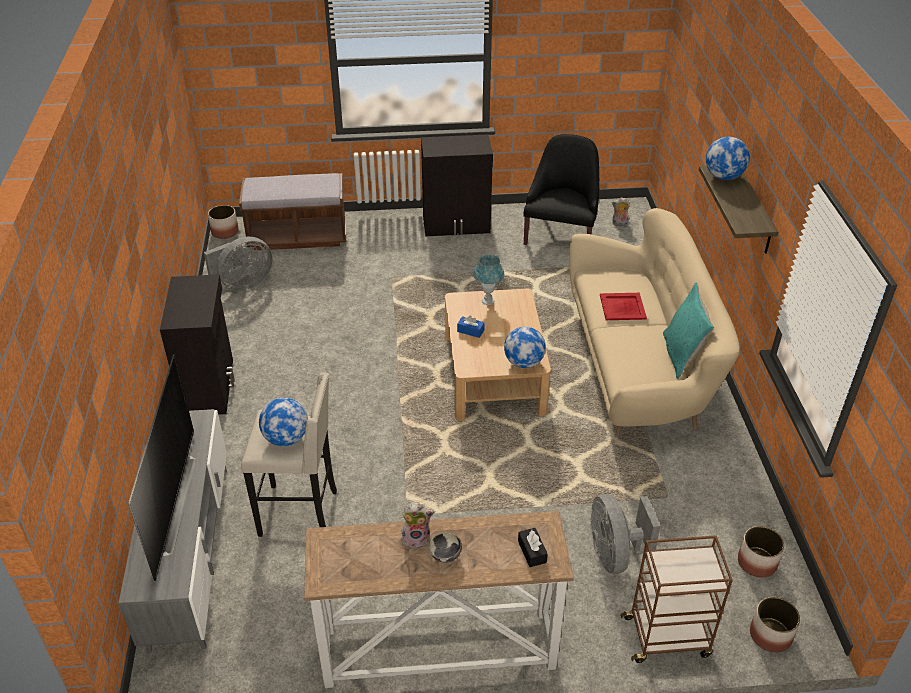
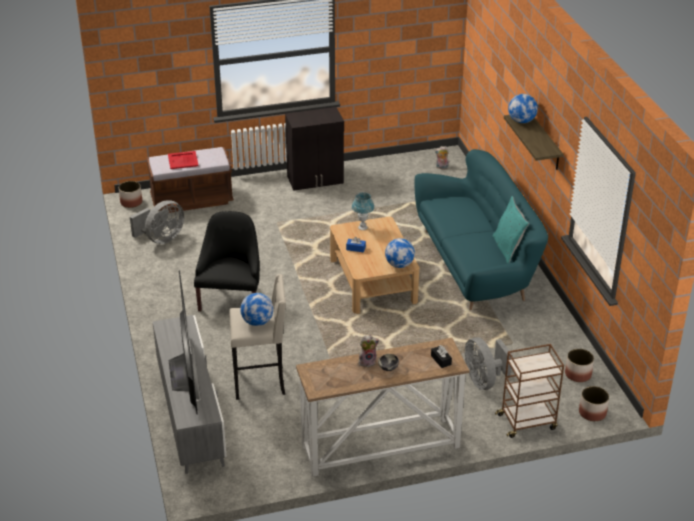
camera: 10 degrees left, 5 degrees down
(210, 387) = (163, 312): black cabinet -> none
(561, 234) = (398, 179): black armchair -> black armchair (231, 298)
(622, 307) = (460, 222): red tray -> red tray (182, 160)
(639, 366) = (476, 264): beige sofa -> turquoise sofa

